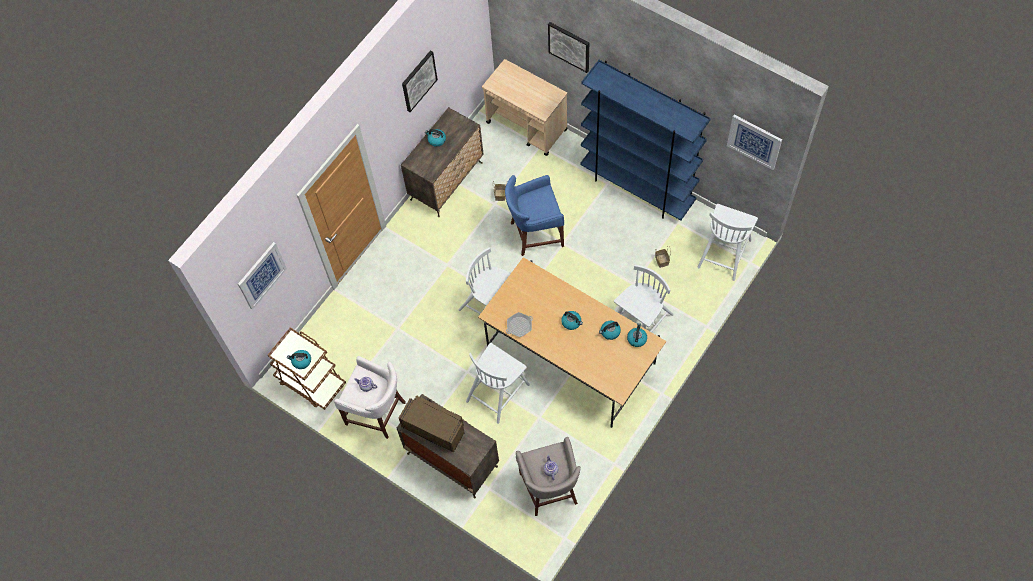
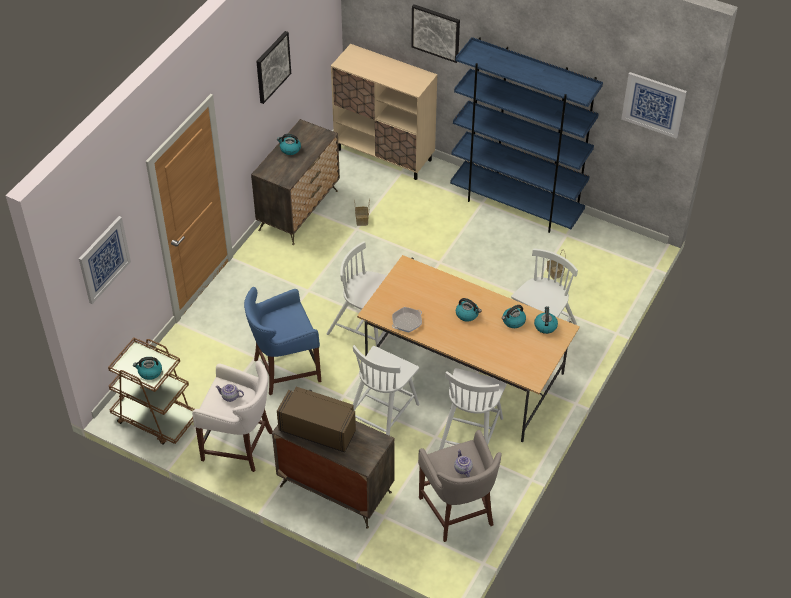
camera: 10 degrees left, 15 degrees down
(527, 126) = (384, 155): beige cart -> beige cabinet
(535, 233) = (406, 255): blue stool -> blue stool (284, 369)
(724, 252) = (624, 261): white chair -> white chair (470, 434)

